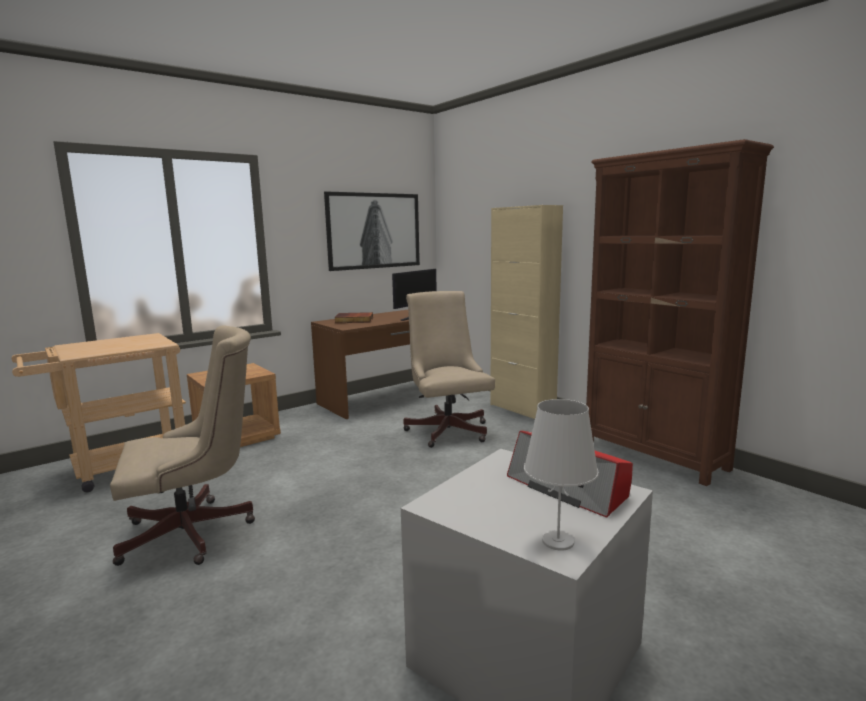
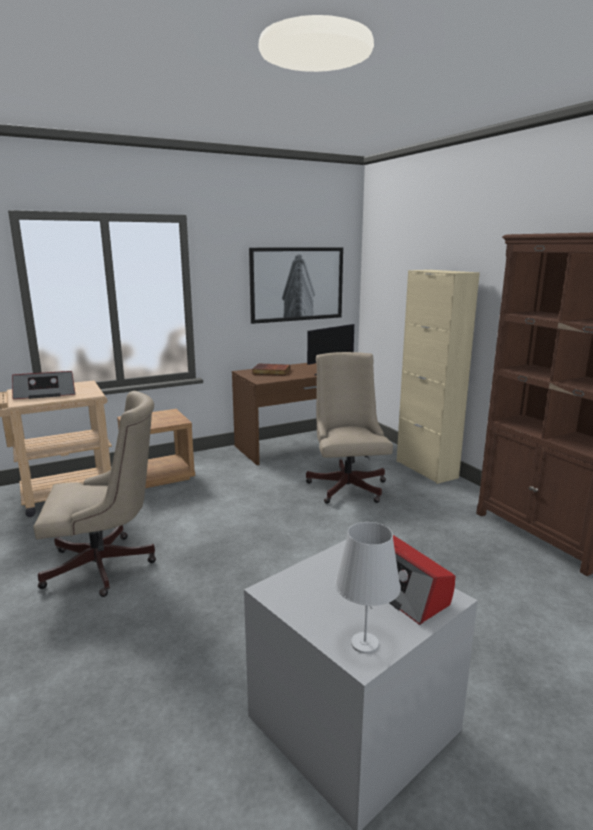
camera: 10 degrees right, 5 degrees up
(105, 346) = (46, 394): none -> radio

